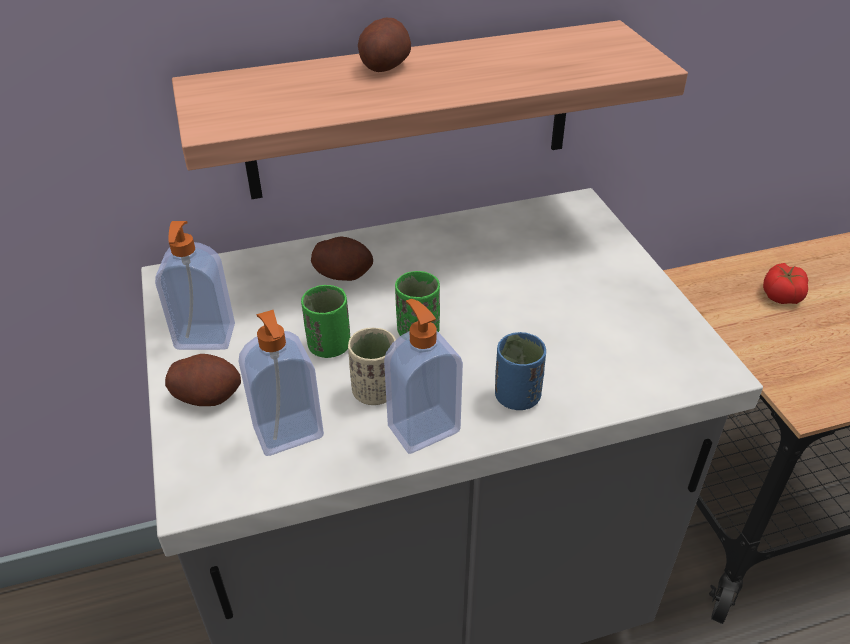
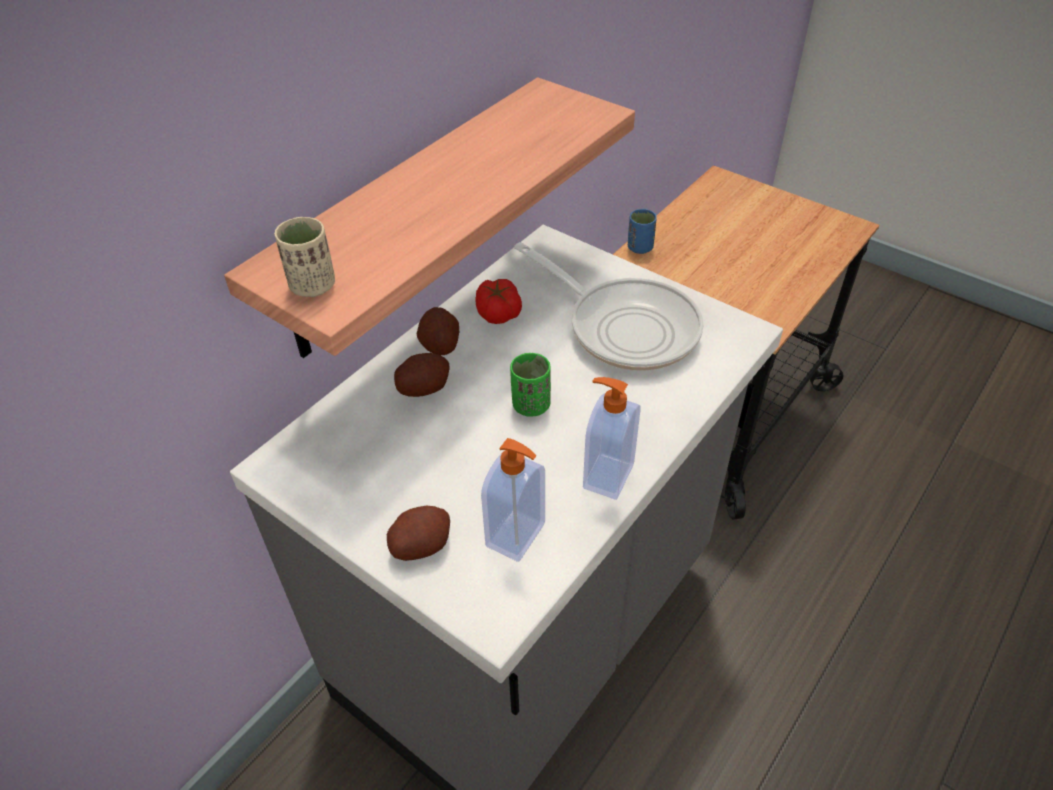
camera: 35 degrees left, 5 degrees up
(205, 339) = (365, 501): soap dispenser -> none
(329, 346) = (475, 452): green cup -> none
(375, 392) = (546, 468): beige cup -> beige cup (313, 286)
(384, 66) = (406, 189): potato -> potato (440, 344)
(517, 397) = (646, 417): blue cup -> blue cup (640, 248)
(580, 306) = (625, 326): none -> frying pan
(781, 294) = (689, 251): tomato -> tomato (498, 312)

